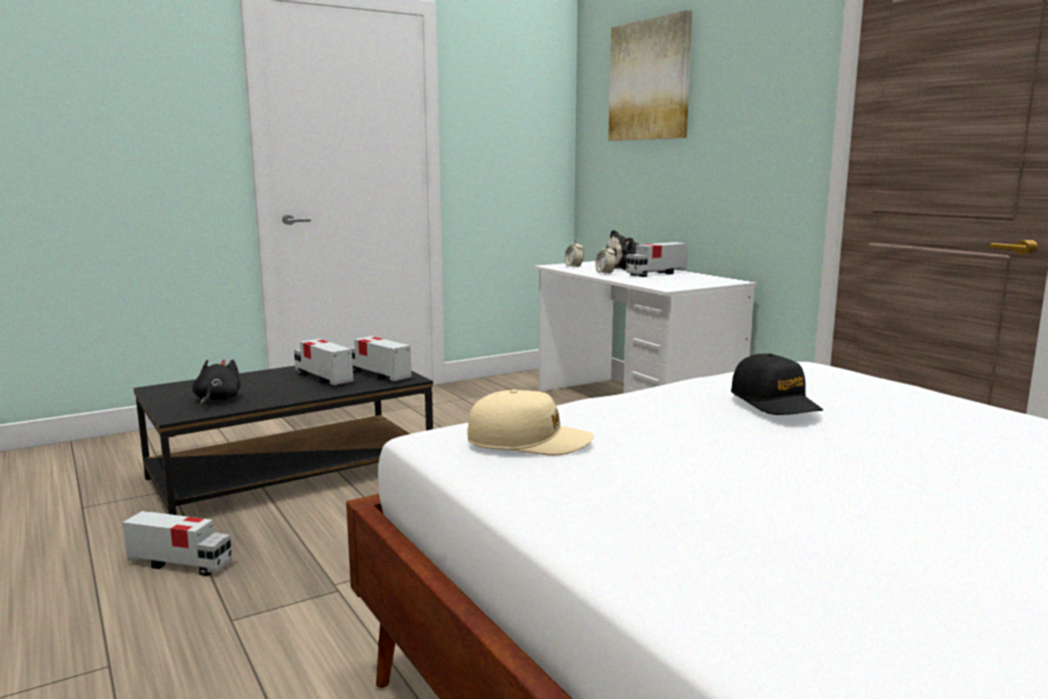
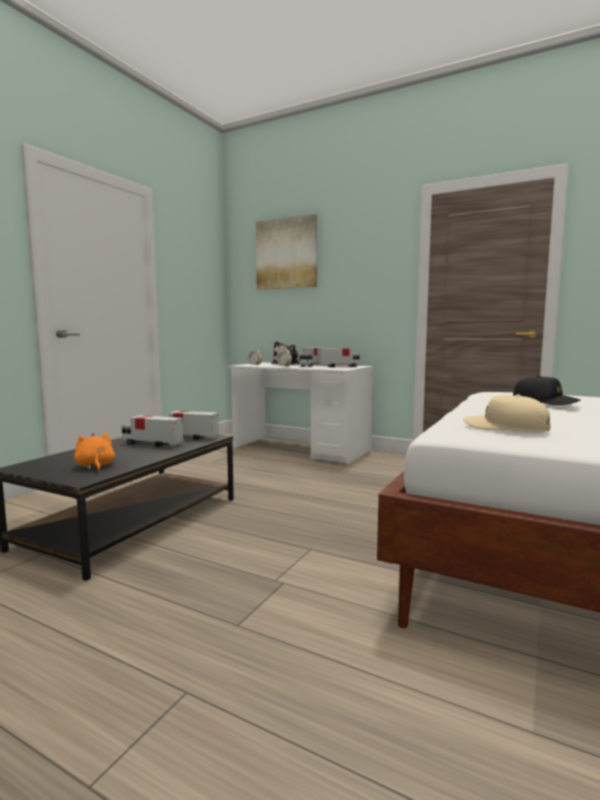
camera: 30 degrees left, 5 degrees down
(181, 564) = (134, 601): toy truck -> toy truck (338, 366)
(216, 400) = (95, 466): black plush toy -> orange plush toy
(528, 442) = (505, 428): beige cap -> beige cap turned 120 degrees counterclockwise

